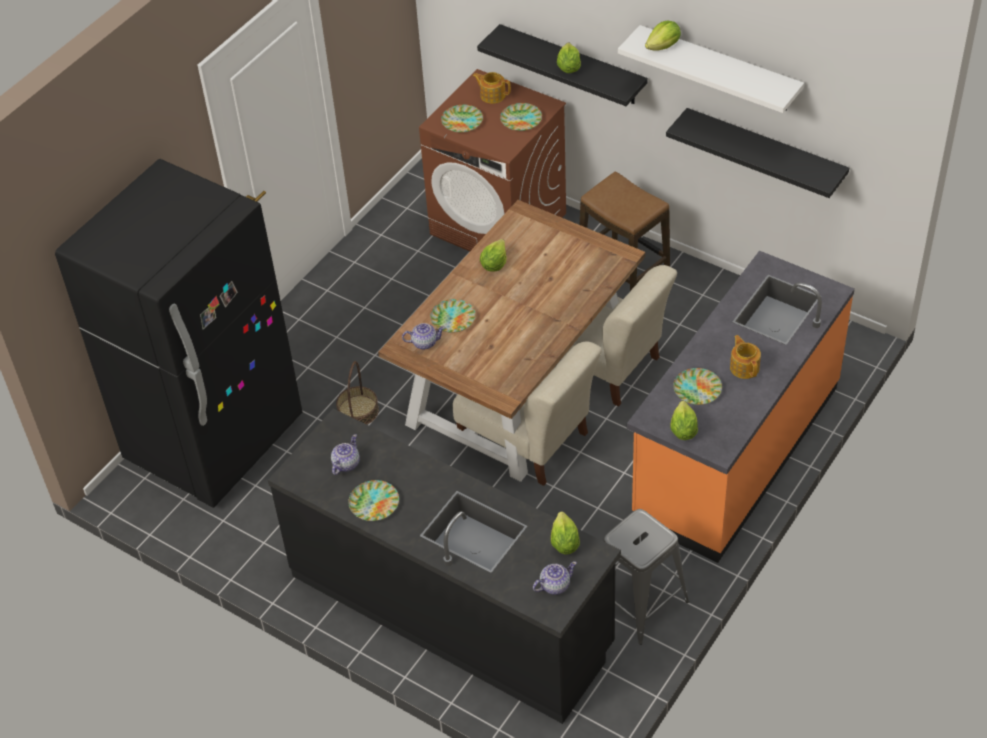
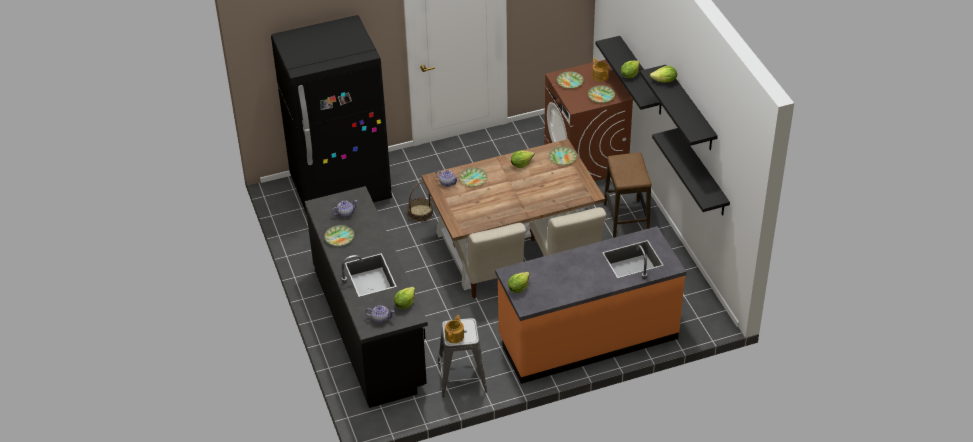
camera: 35 degrees right, 5 degrees down
(697, 389) = (547, 273): plate -> plate (562, 157)
(719, 69) = (690, 109): white shelf -> black shelf
(744, 367) = (583, 276): teapot -> teapot (455, 336)

